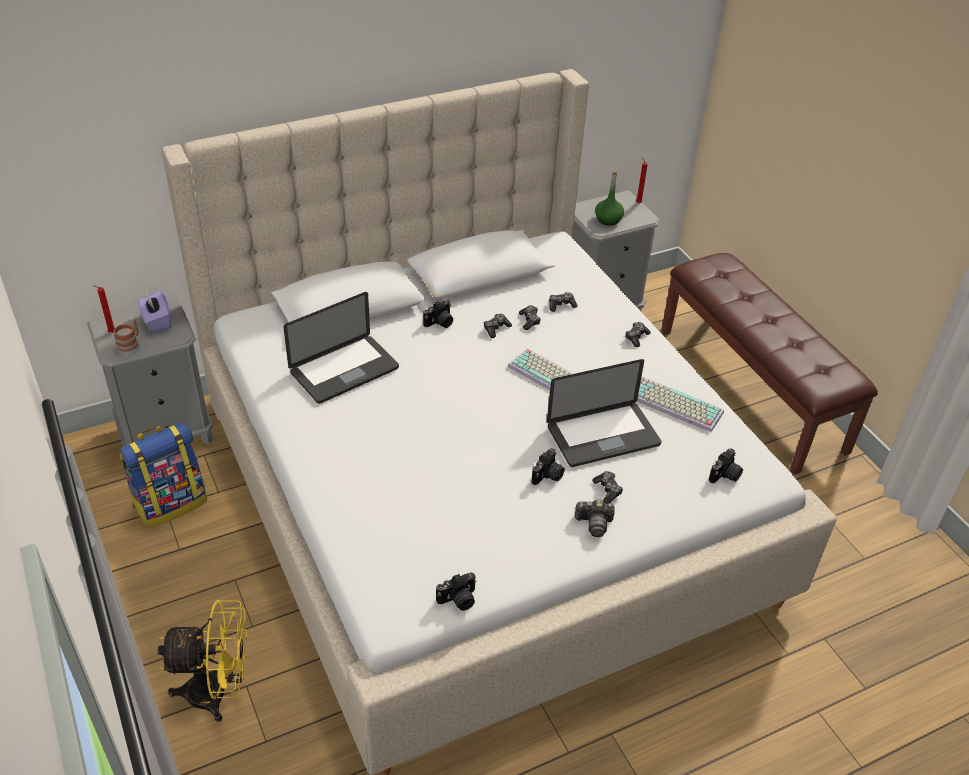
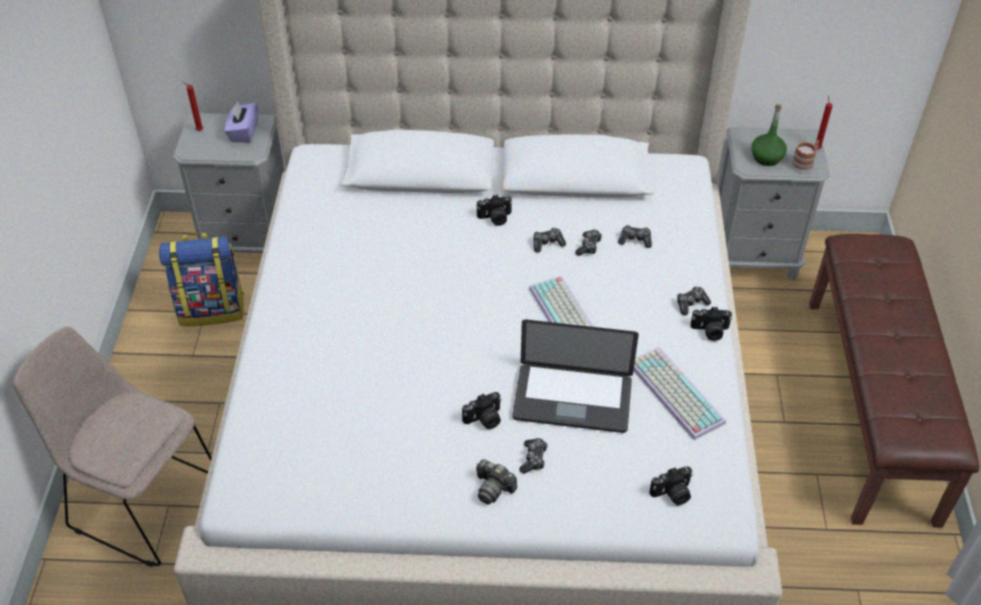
camera: 30 degrees right, 5 degrees up
(130, 345) = (206, 148): mug -> mug (804, 164)
(218, 693) = (142, 501): yellow fan -> beige chair
(344, 370) = (368, 237): laptop -> none
(458, 600) = (308, 509): camera -> camera (710, 331)

